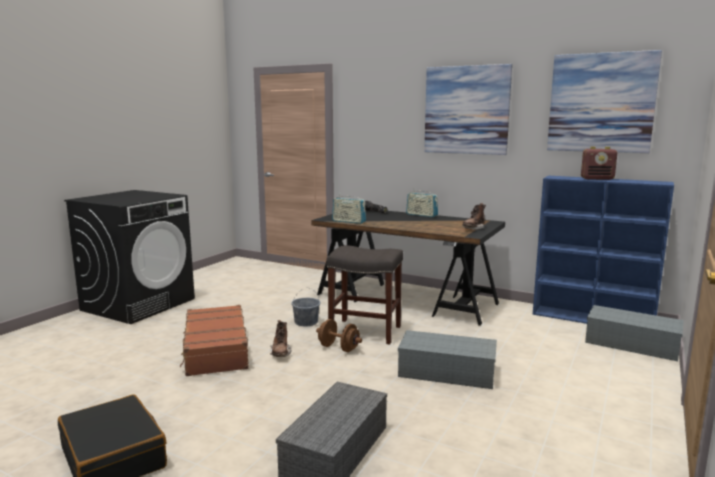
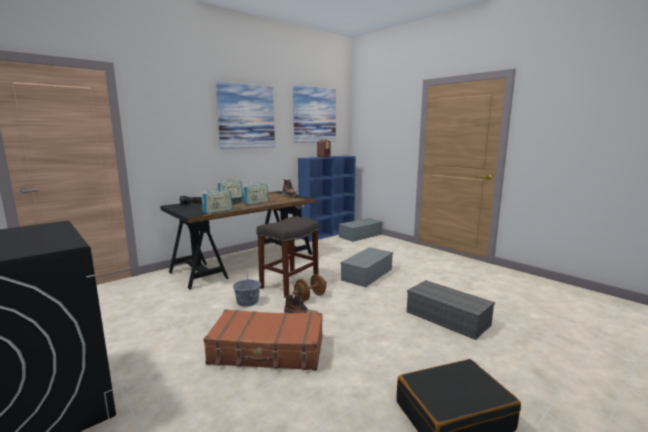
camera: 70 degrees left, 0 degrees up
(409, 224) = (256, 203): none -> radio

